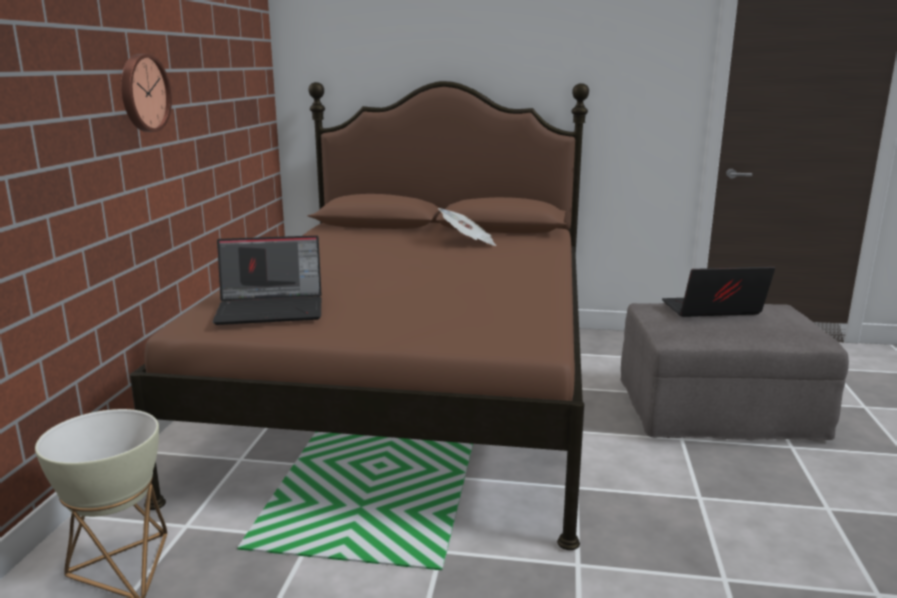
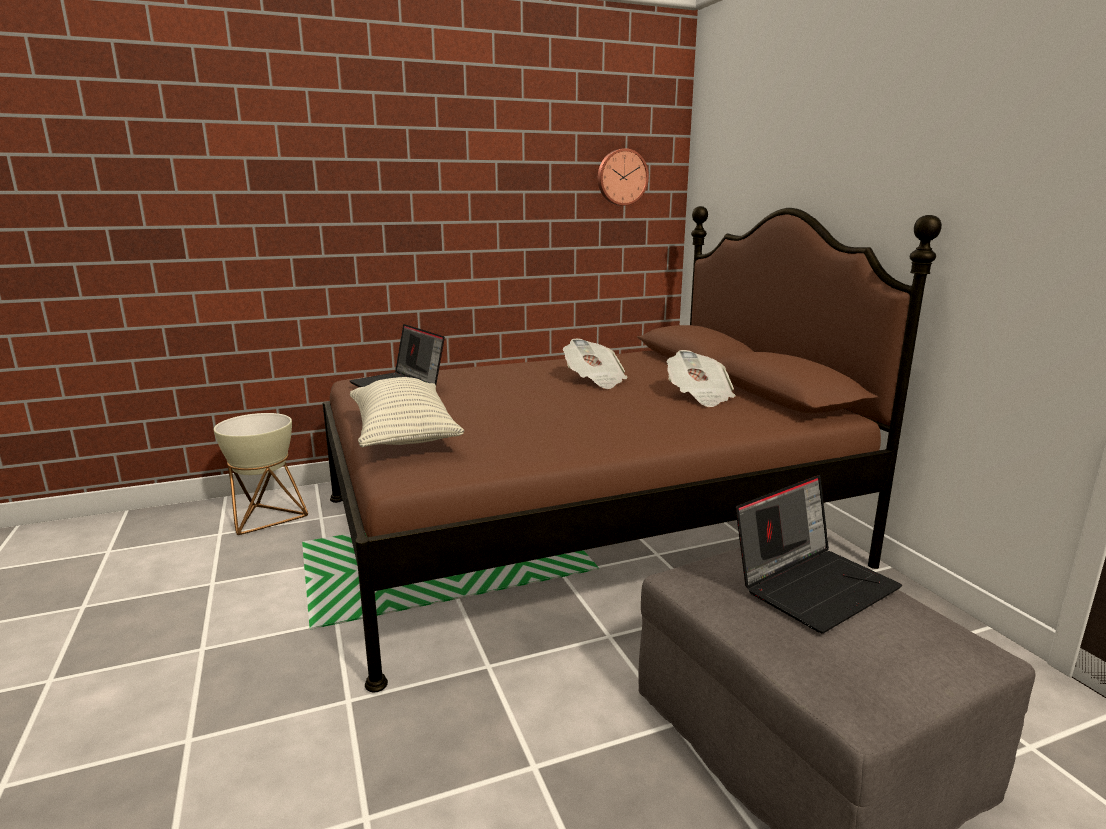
camera: 60 degrees right, 0 degrees up
(143, 93) = (449, 209): wall clock -> wall clock (621, 177)
(378, 255) = (595, 380): none -> newspaper
(430, 330) = (403, 435): none -> pillow
(711, 311) = (814, 585): laptop -> laptop turned 90 degrees clockwise

